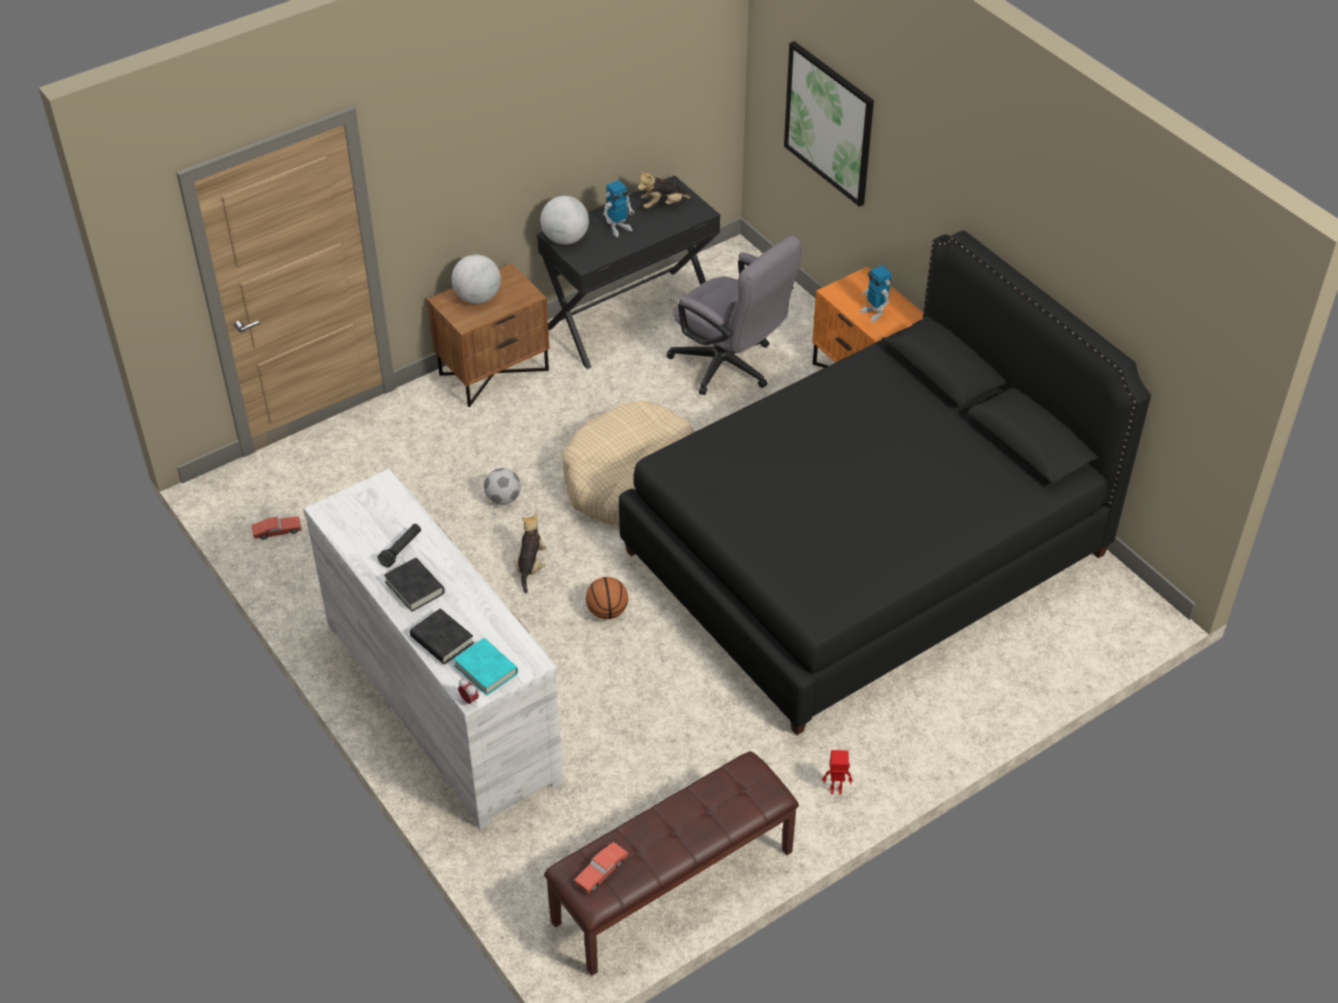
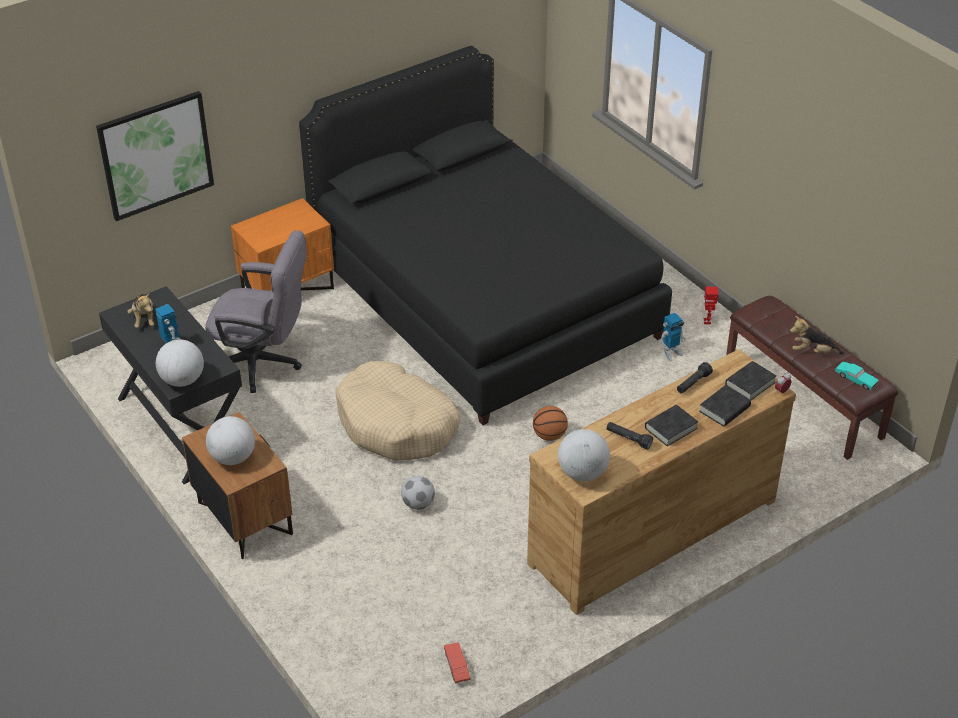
camera: 90 degrees left, 5 degrees down
(353, 509) = (582, 473): none -> globe
(443, 699) = (651, 531): white dresser -> brown dresser
(486, 670) = (750, 384): turquoise book -> black book
(491, 614) = (693, 383): none -> black flashlight
(531, 566) = (500, 483): plush toy -> plush toy (813, 352)
(601, 871) = (855, 380): red toy car -> turquoise toy car
(730, 367) = (263, 363): grey office chair -> grey office chair turned 60 degrees clockwise
(874, 313) = (292, 224): toy robot -> toy robot (671, 352)

